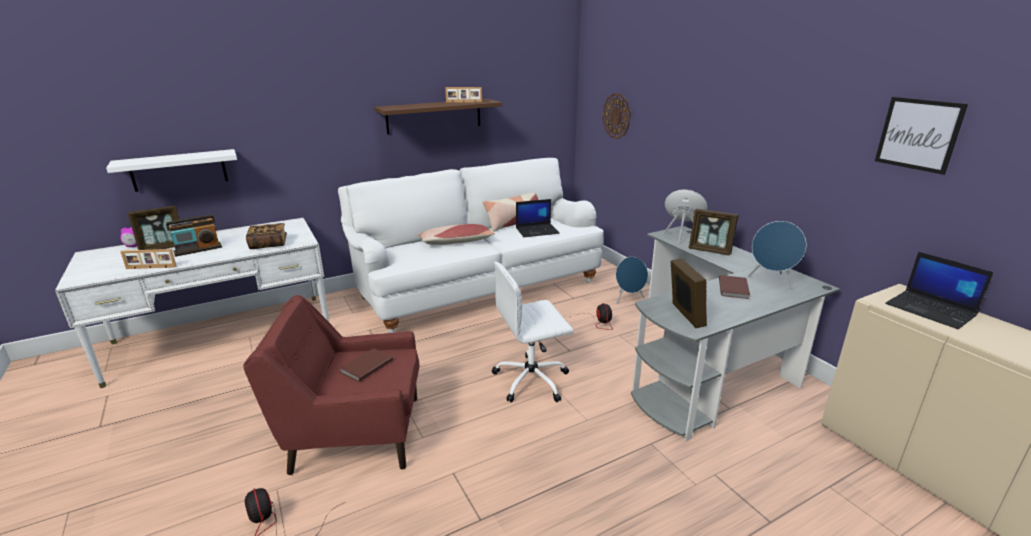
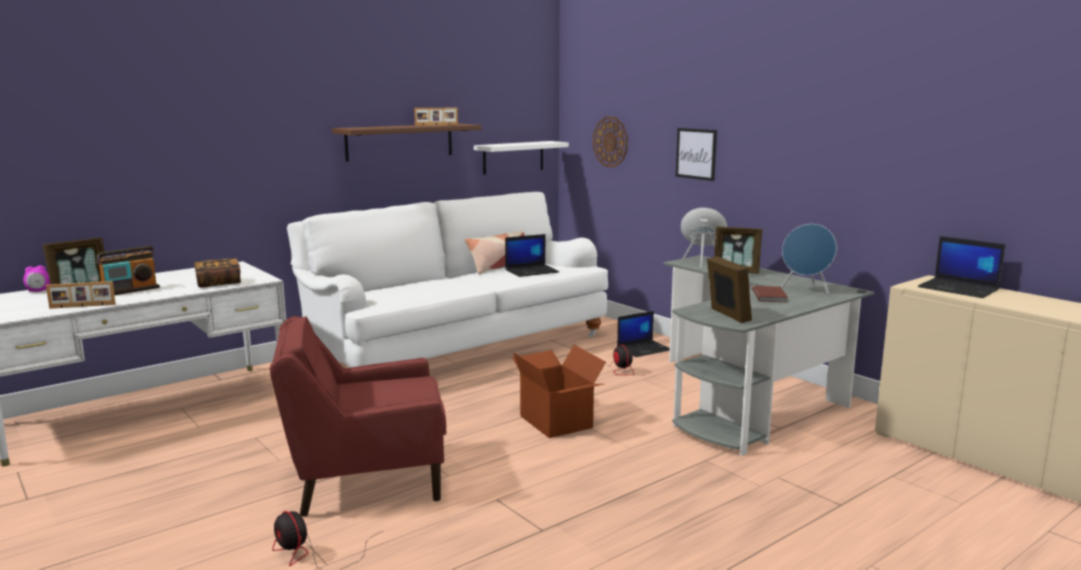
camera: 10 degrees left, 10 degrees down
(179, 170) = (100, 197): white shelf -> white shelf (513, 157)
(365, 366) = (382, 391): brown book -> none
(456, 242) = (439, 284): pillow -> none
(532, 380) = (557, 421): white office chair -> cardboard box
(628, 299) = (644, 349): blue speaker -> laptop
(918, 134) = (923, 127): picture -> picture (696, 154)

